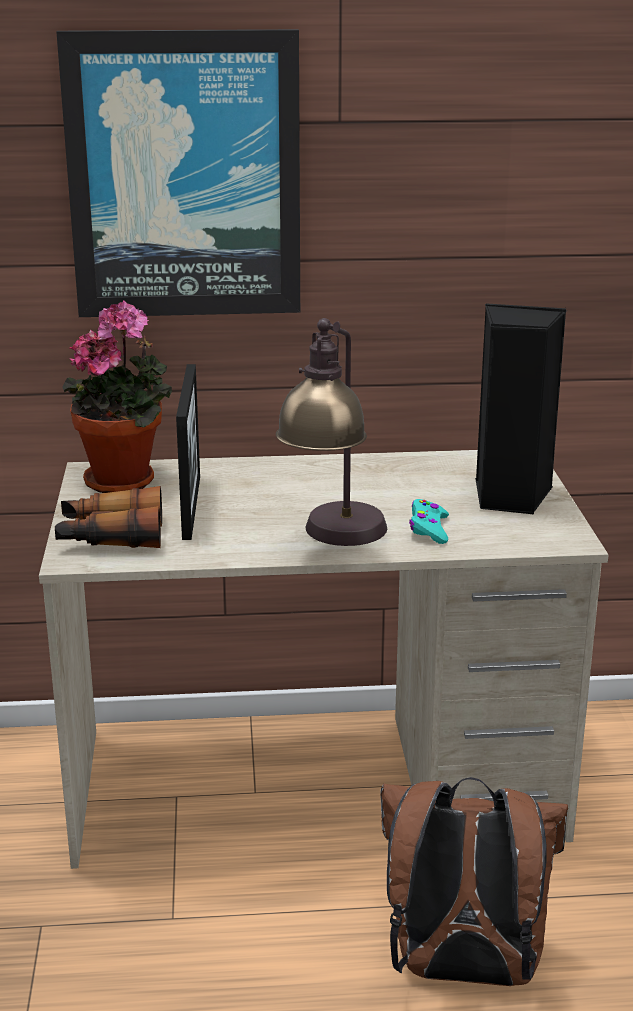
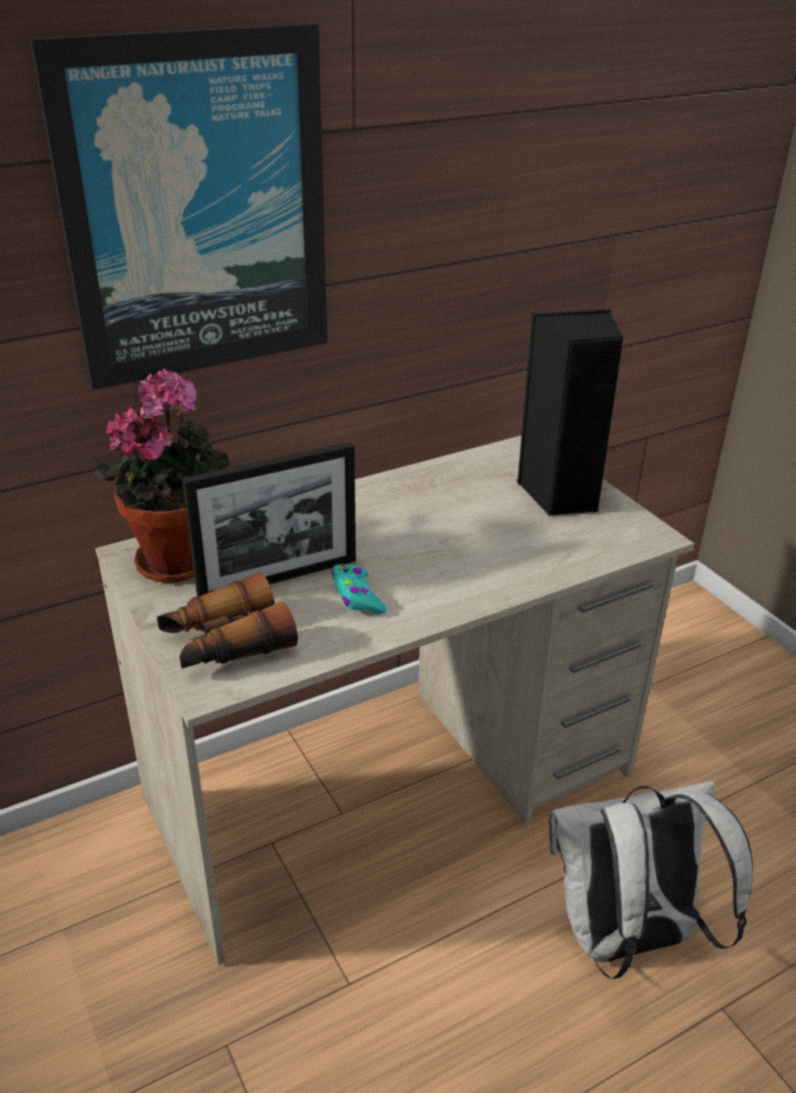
camera: 25 degrees left, 10 degrees up
(191, 506) = (278, 578): picture frame -> picture frame turned 90 degrees clockwise
(334, 541) = (454, 589): table lamp -> none
(429, 529) = (525, 552): turquoise game controller -> turquoise game controller (357, 597)
(462, 971) = (626, 939): brown backpack -> white backpack

